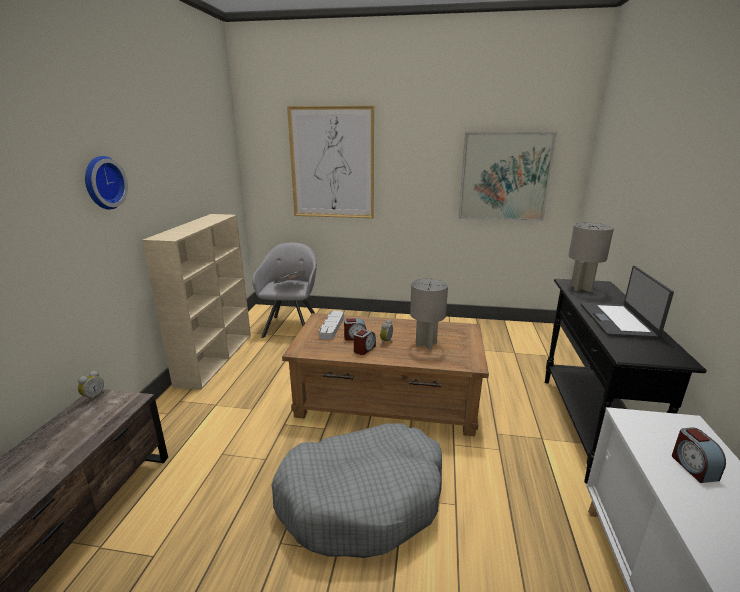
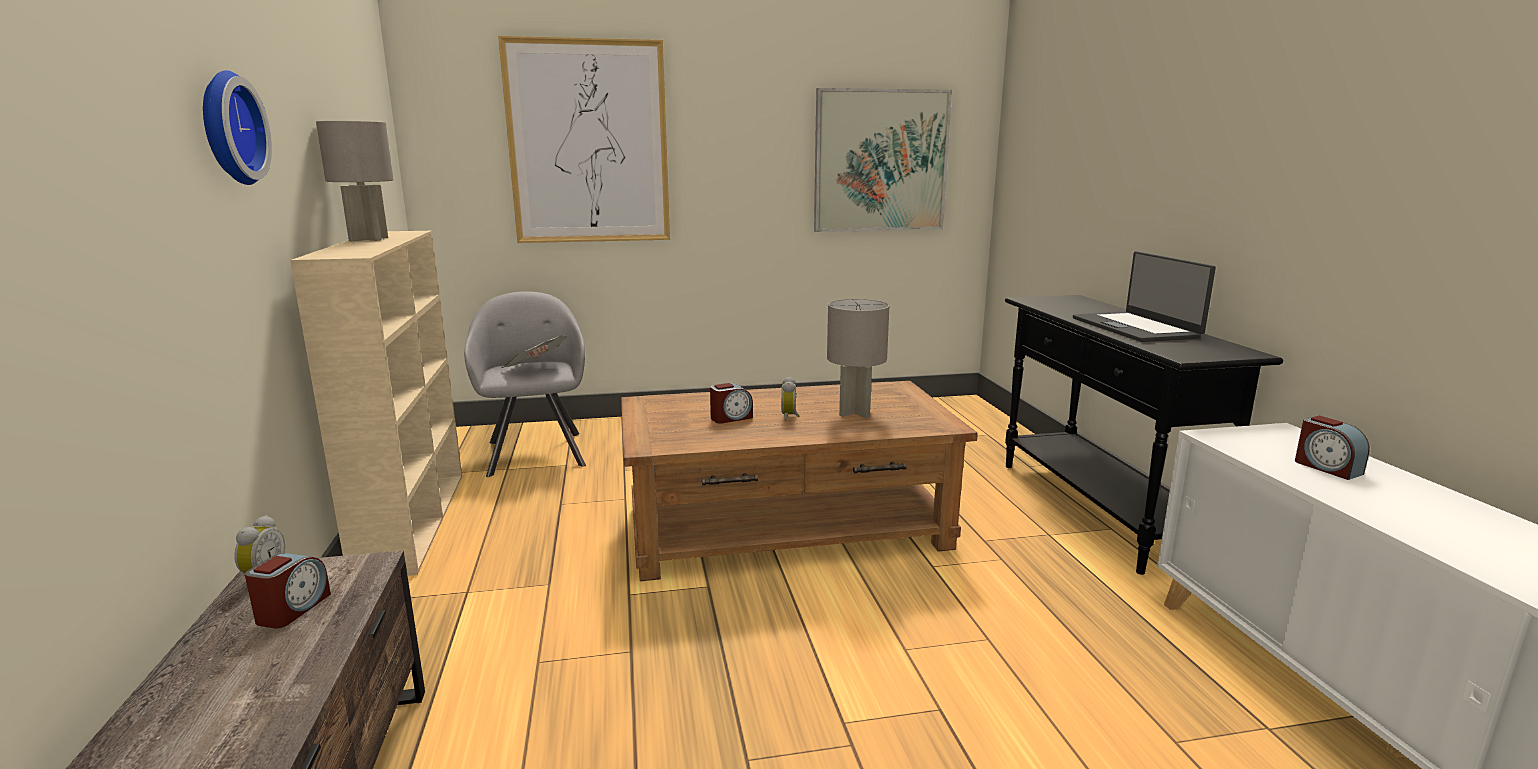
camera: 20 degrees left, 5 degrees down
(332, 327) = (677, 410): grey tray -> none
(363, 498) = (843, 665): grey dog bed -> none
(364, 349) = (761, 430): alarm clock -> alarm clock (293, 609)
(581, 288) = (1053, 304): grey table lamp -> grey table lamp (368, 239)

